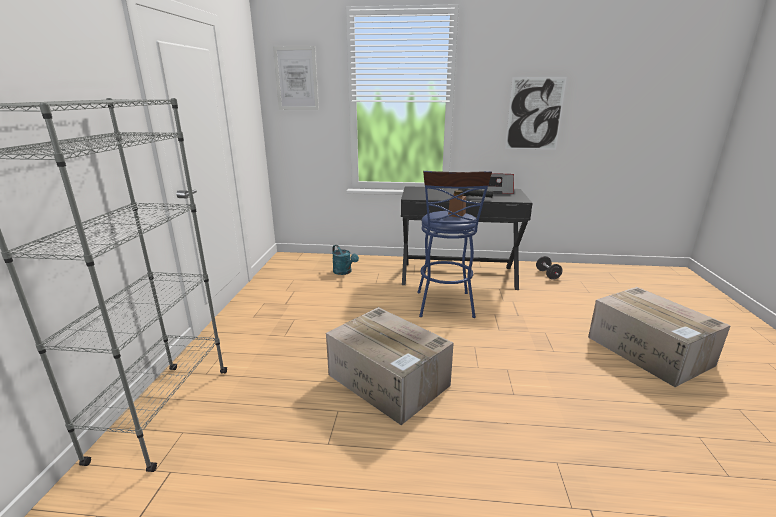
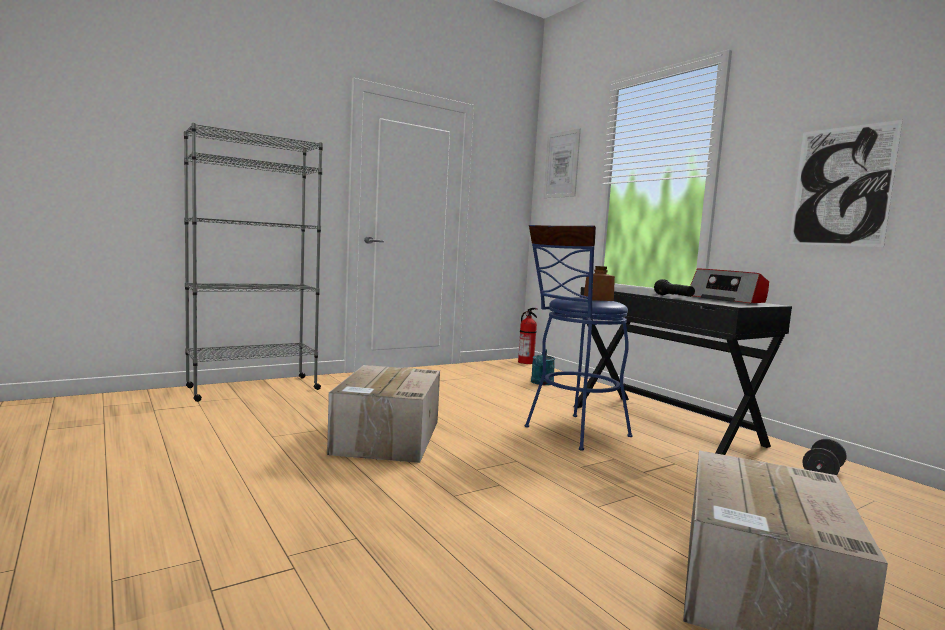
camera: 50 degrees right, 15 degrees down
(291, 255) = (526, 362): none -> fire extinguisher

